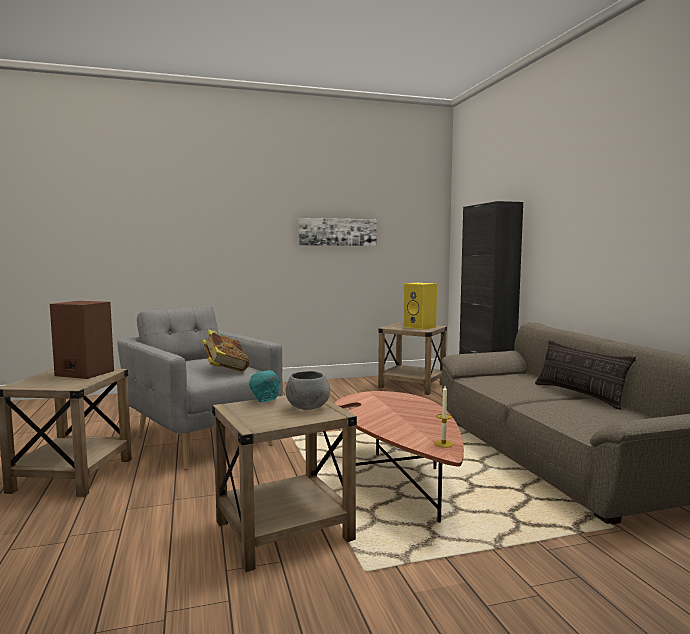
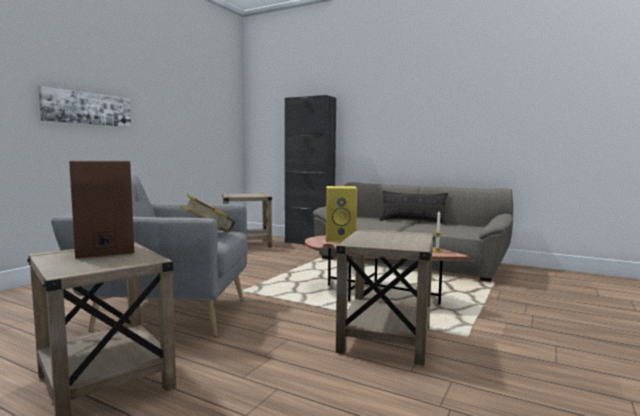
camera: 45 degrees left, 0 degrees up
(265, 401) = (359, 237): turquoise bowl -> none
(307, 407) = (397, 235): grey bowl -> none
(337, 232) = (170, 111): picture -> picture (87, 108)
(420, 327) = (252, 194): yellow speaker -> yellow speaker (341, 238)

